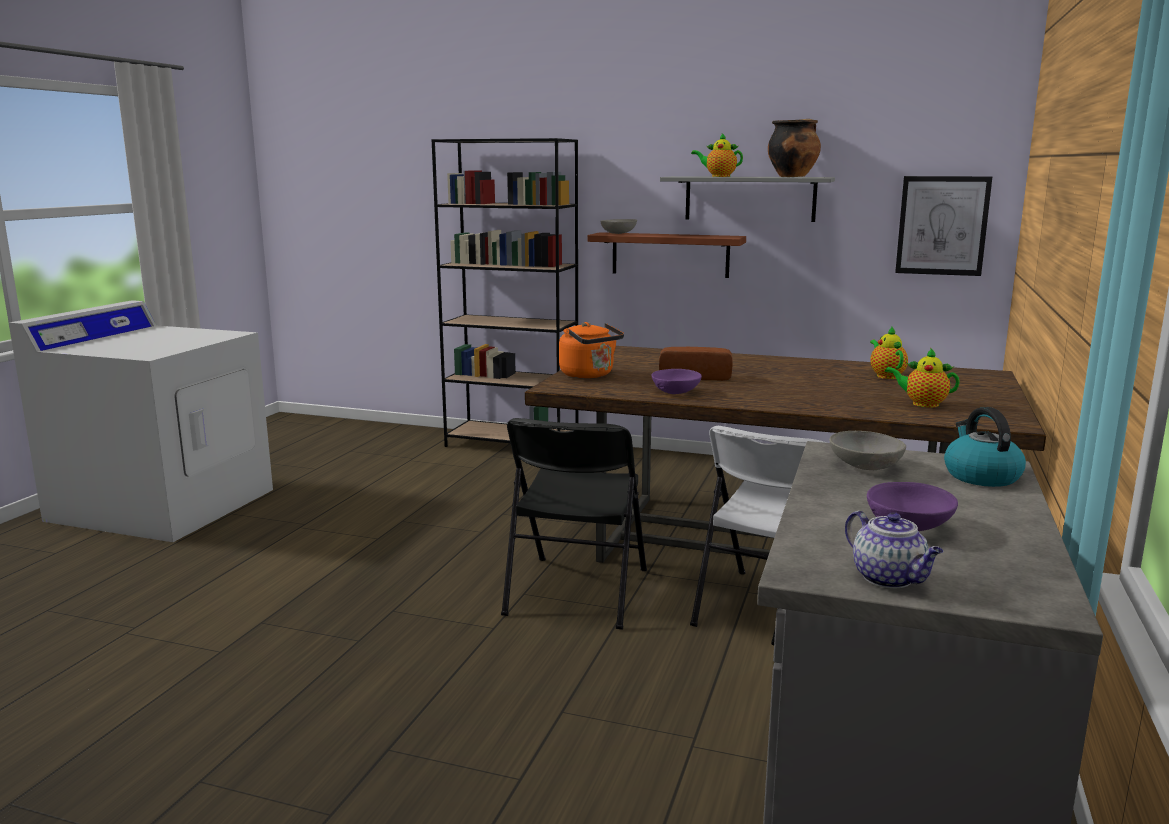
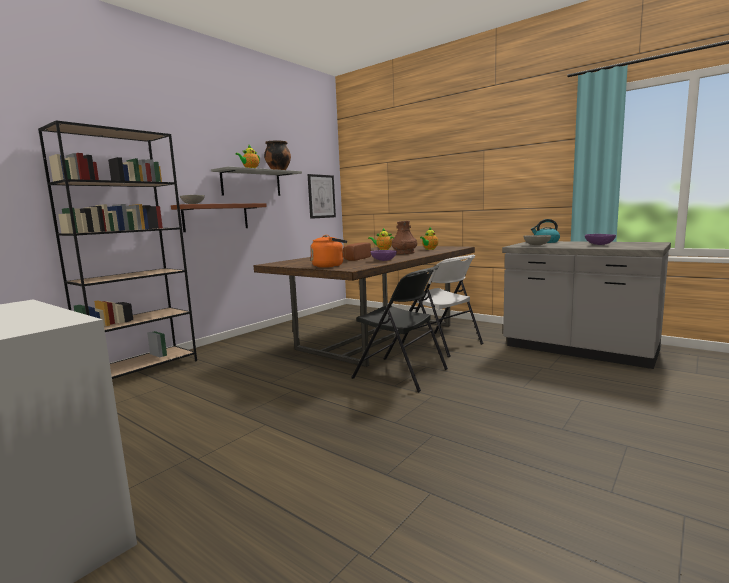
camera: 70 degrees left, 5 degrees down
(820, 393) = (404, 253): none -> brown vase
(889, 579) = (647, 245): teapot -> none

